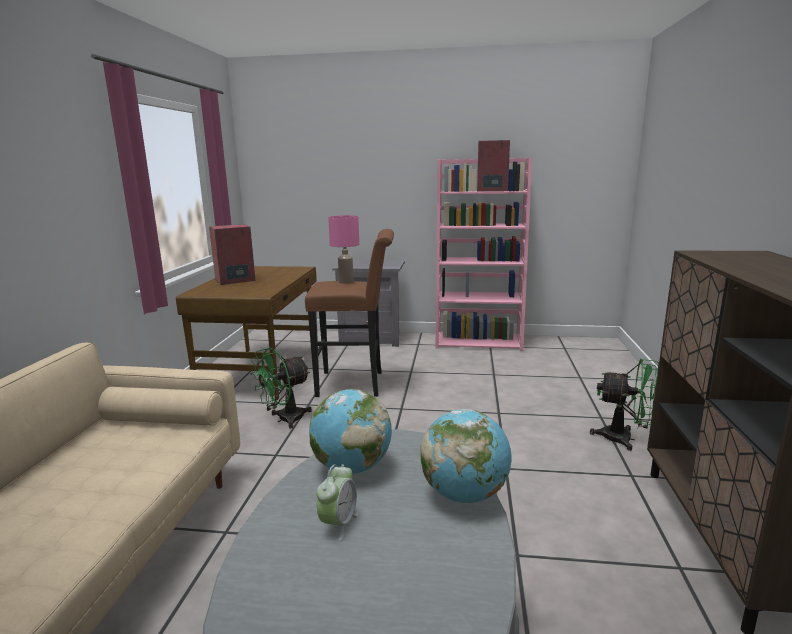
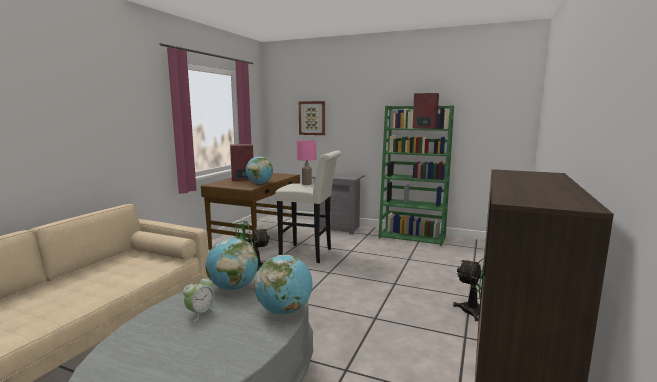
camera: 15 degrees right, 5 degrees down
(271, 286) = (259, 183): none -> globe
(319, 179) = (312, 118): none -> picture
(356, 384) = (310, 254): brown stool -> white stool
(479, 341) = (413, 237): pink bookcase -> green bookcase

